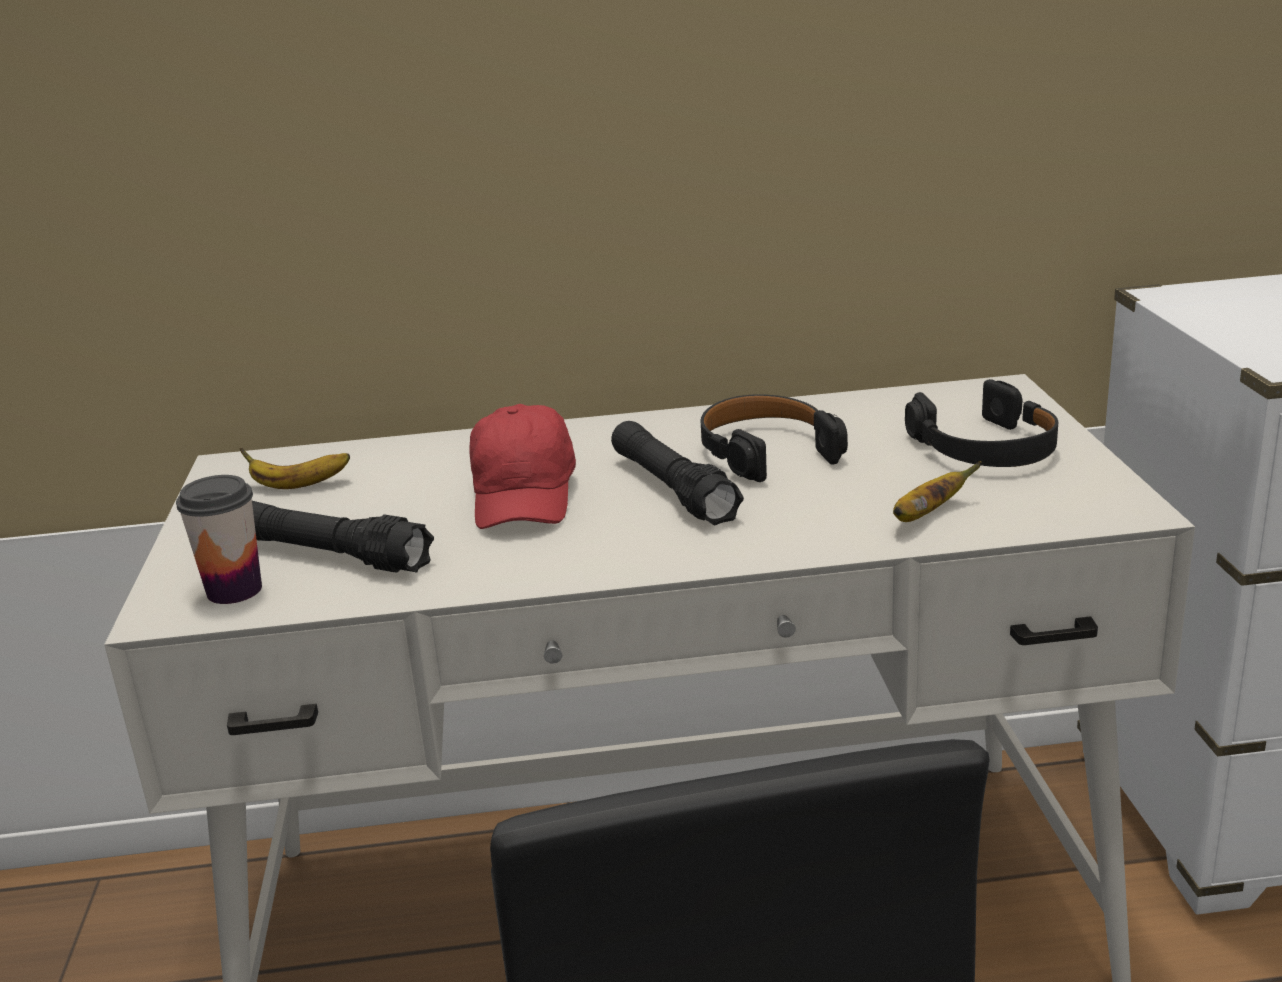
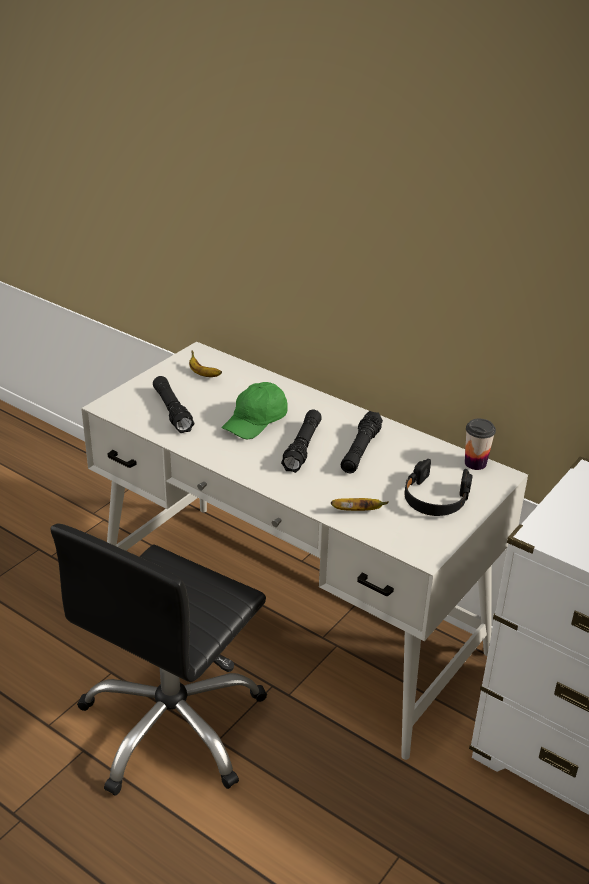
camera: 40 degrees right, 10 degrees up
(234, 590) = (132, 408): cup -> cup (475, 463)
(524, 496) = (256, 421): red cap -> green cap
(766, 451) = (360, 450): black headphones -> black flashlight

